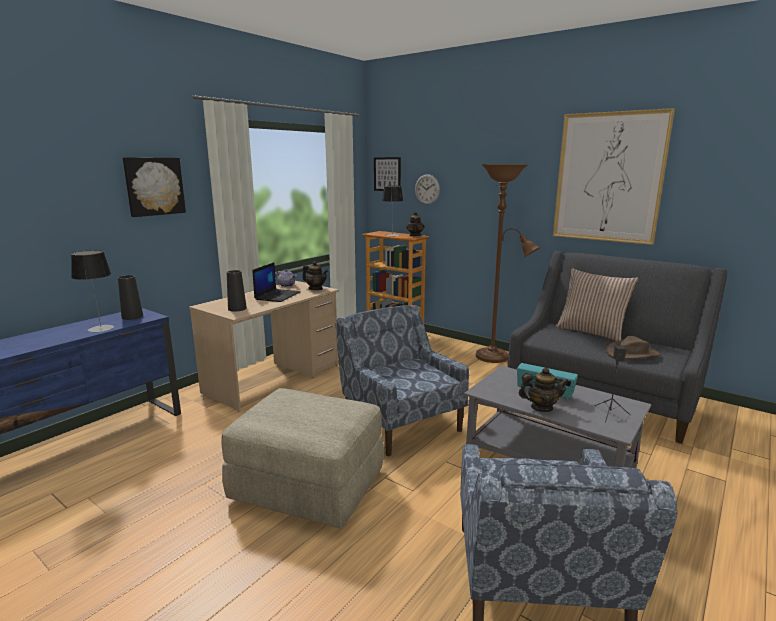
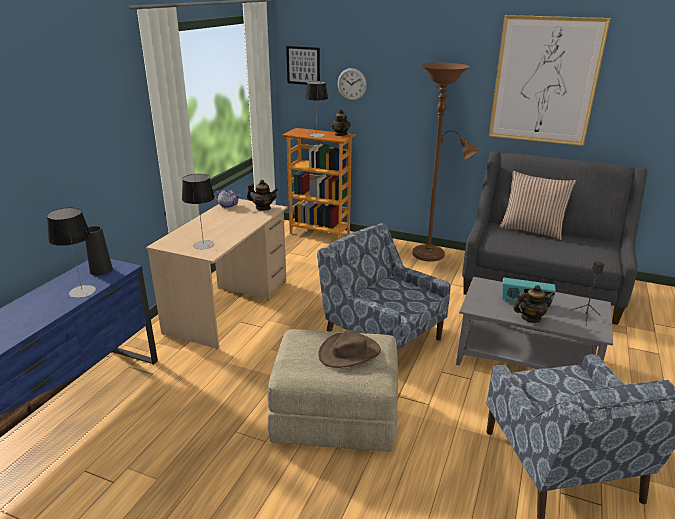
camera: 15 degrees left, 10 degrees up
(154, 186) = (96, 118): picture -> none
(237, 308) = (203, 245): black vase -> table lamp
(277, 295) = (230, 222): laptop -> none
(632, 353) = (576, 251): brown hat -> brown hat (349, 352)

